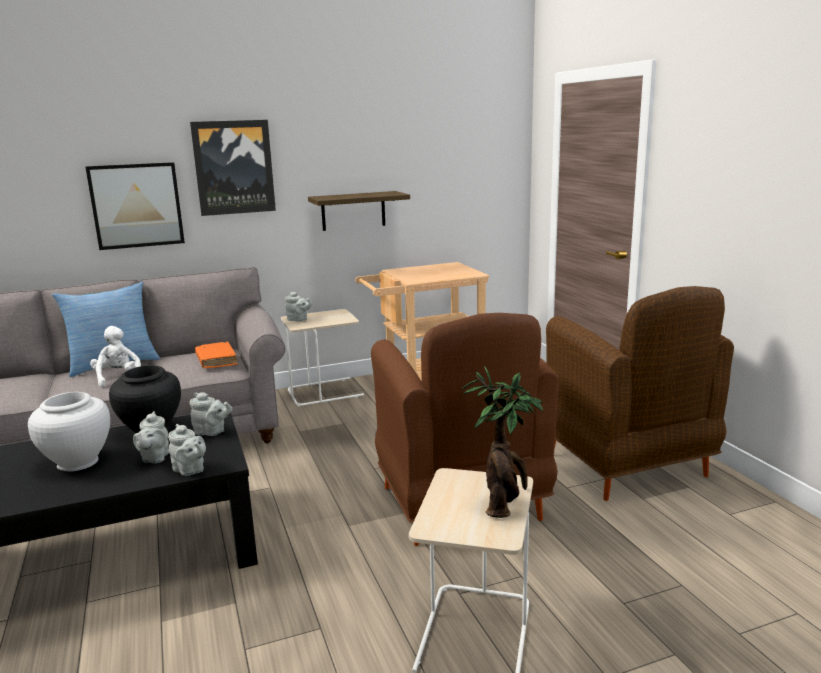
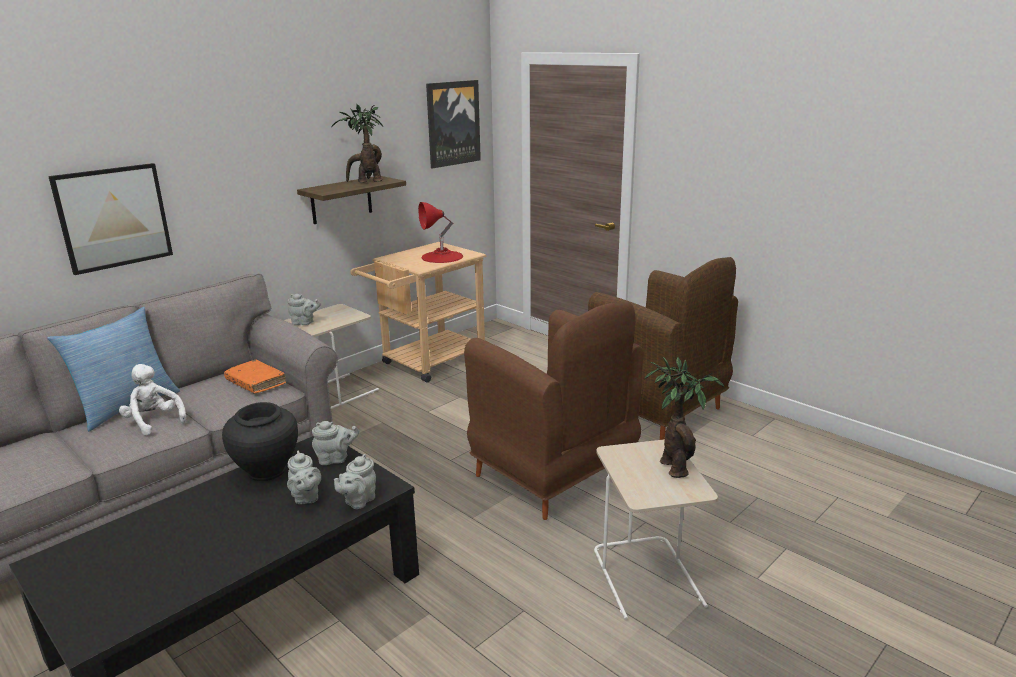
camera: 25 degrees left, 5 degrees up
(78, 462) = (224, 521): white vase -> none
(190, 470) = (358, 501): grey teapot -> grey teapot turned 105 degrees clockwise
(234, 167) = (219, 164): picture -> picture (453, 123)
(374, 194) = (366, 182): none -> potted plant
(444, 273) = (442, 257): none -> red table lamp

